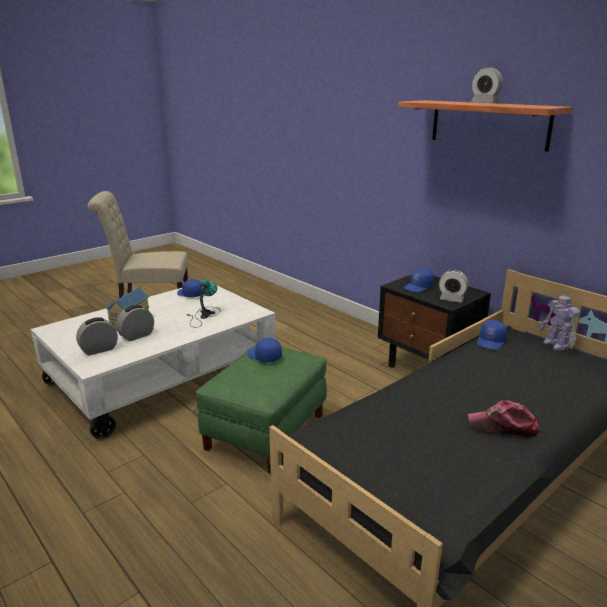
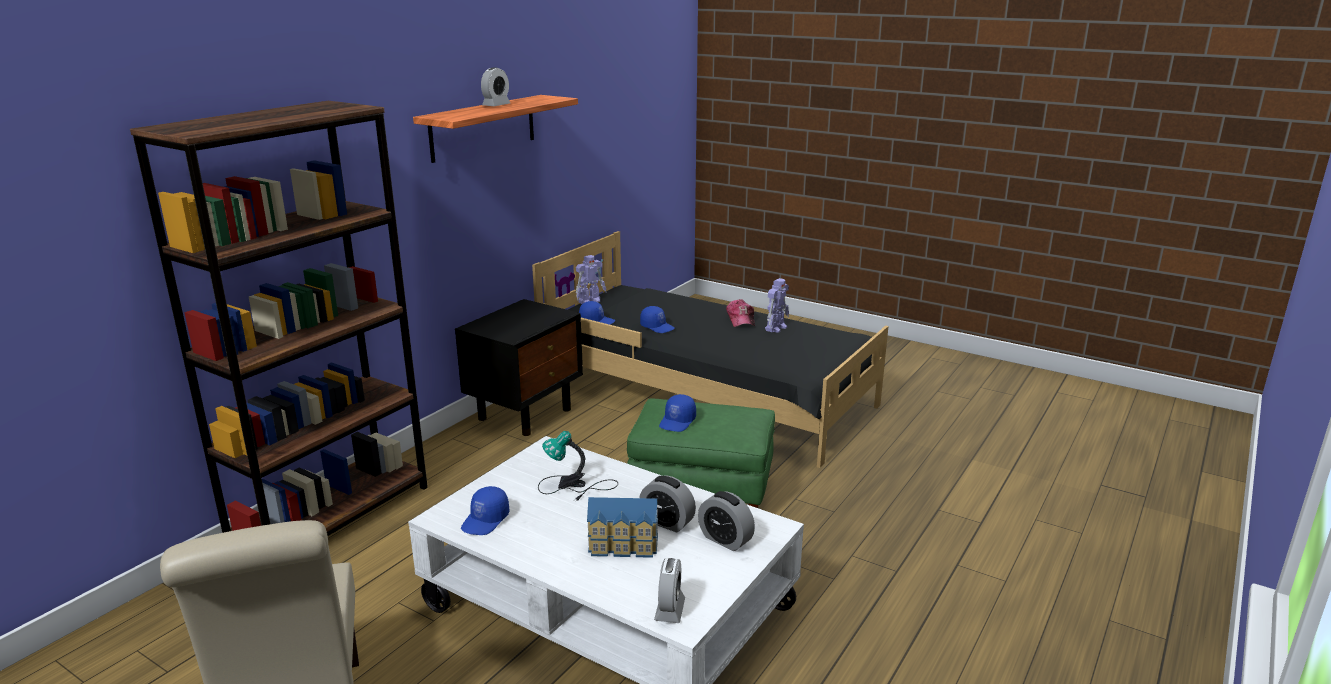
camera: 105 degrees left, 0 degrees up
(307, 310) = (333, 517): none -> brown bookcase
(418, 287) = (516, 327): blue cap -> blue cap (657, 327)
(451, 299) = (550, 313): alarm clock -> alarm clock (669, 610)
(474, 449) = (776, 328): none -> toy robot

